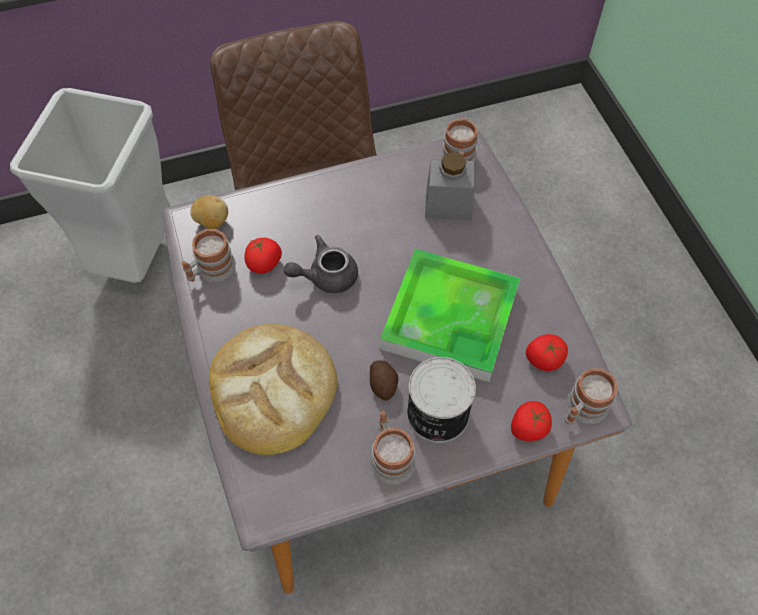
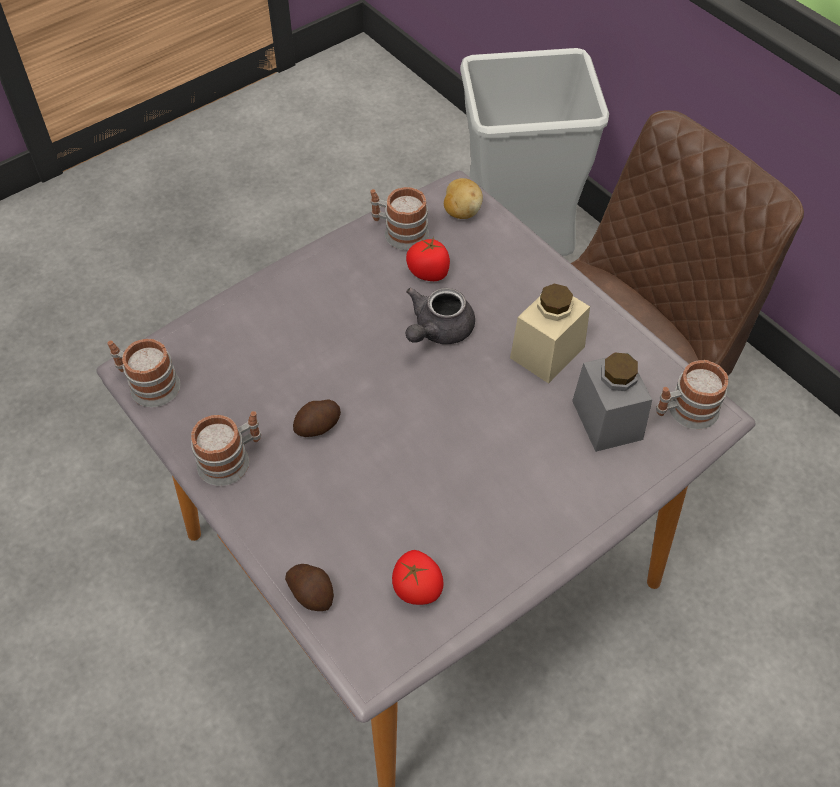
camera: 70 degrees right, 5 degrees down
(273, 389) = (276, 331): bread -> none
(325, 276) = (438, 330): grey teapot -> grey teapot turned 105 degrees counterclockwise
(377, 216) = (547, 352): none -> beige jar
(436, 414) = (297, 490): can -> none
(450, 318) = (434, 468): tray -> none
(528, 428) = (311, 592): tomato -> potato
(582, 409) = (360, 651): mug -> mug (148, 384)

